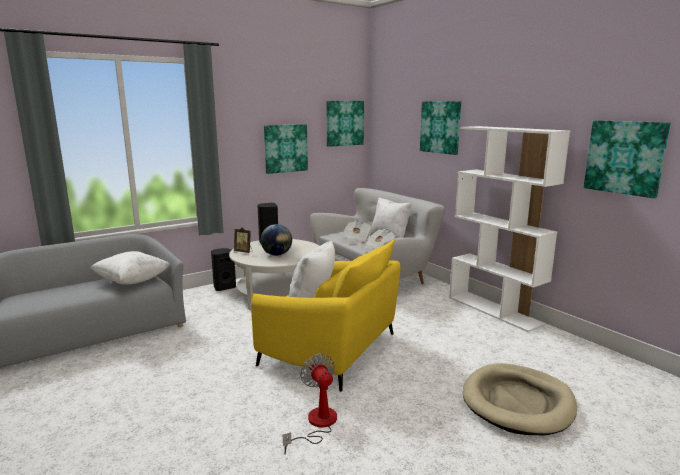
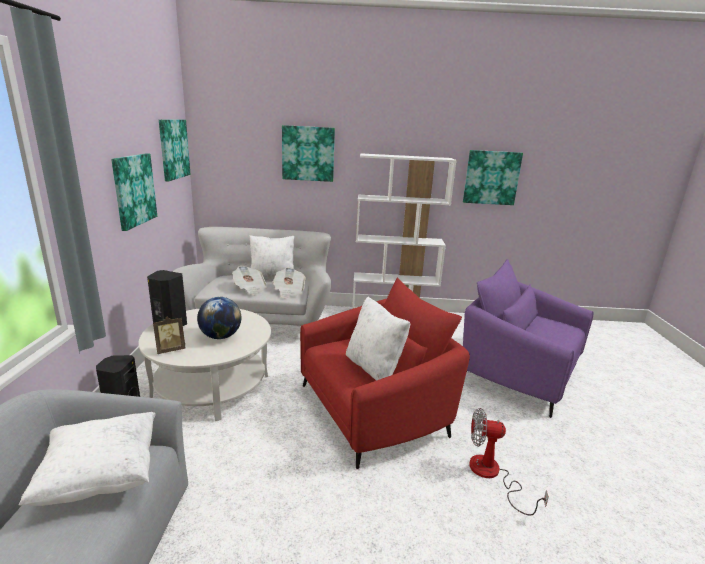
camera: 55 degrees left, 5 degrees up
(330, 350) = (373, 410): yellow armchair -> red armchair
(518, 402) = (518, 372): beige dog bed -> purple armchair

